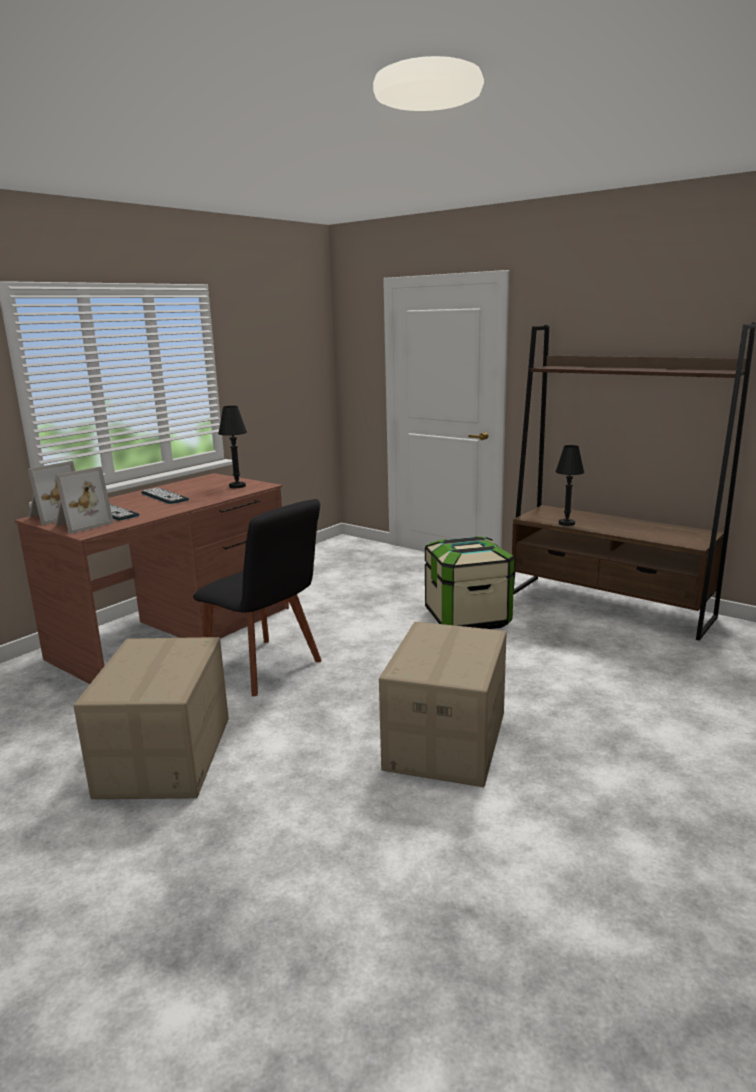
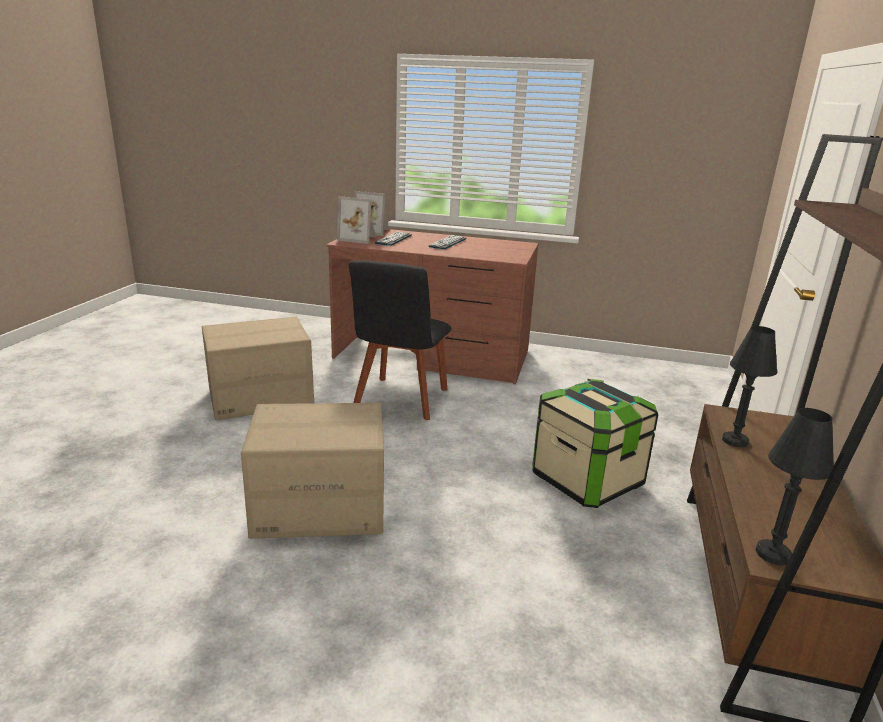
camera: 65 degrees right, 5 degrees up
(237, 486) = (502, 254): black table lamp -> black table lamp (773, 554)

